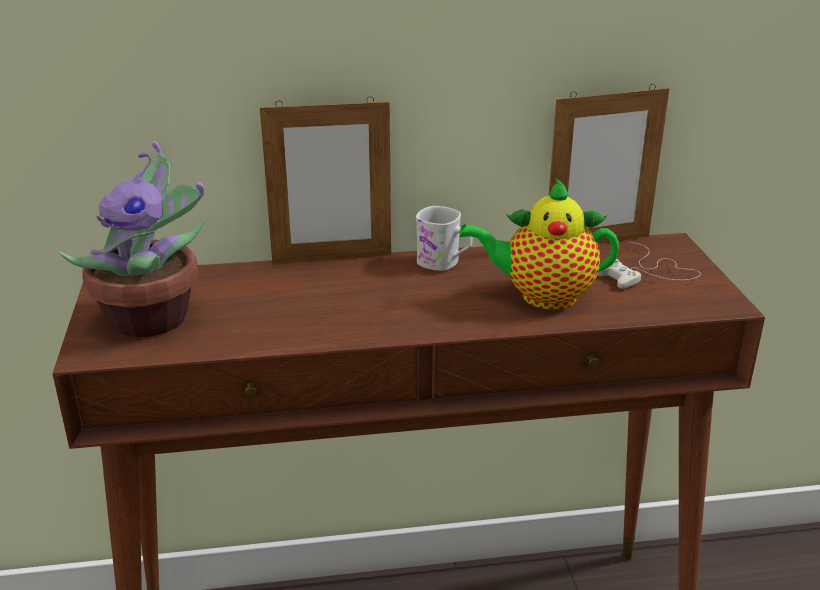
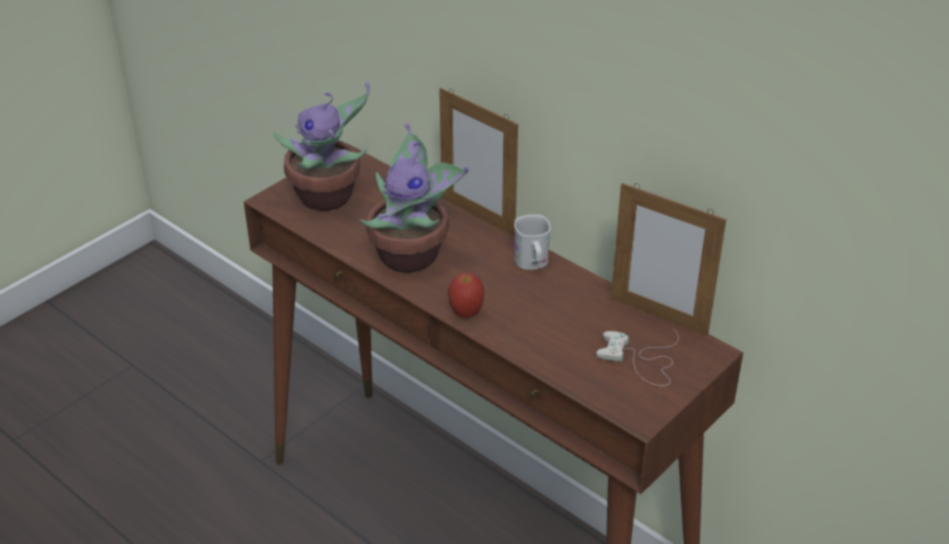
camera: 50 degrees right, 10 degrees up
(334, 313) = (412, 255): none -> potted plant
(469, 323) = (466, 313): none -> apple
(542, 296) = (541, 327): teapot -> none

